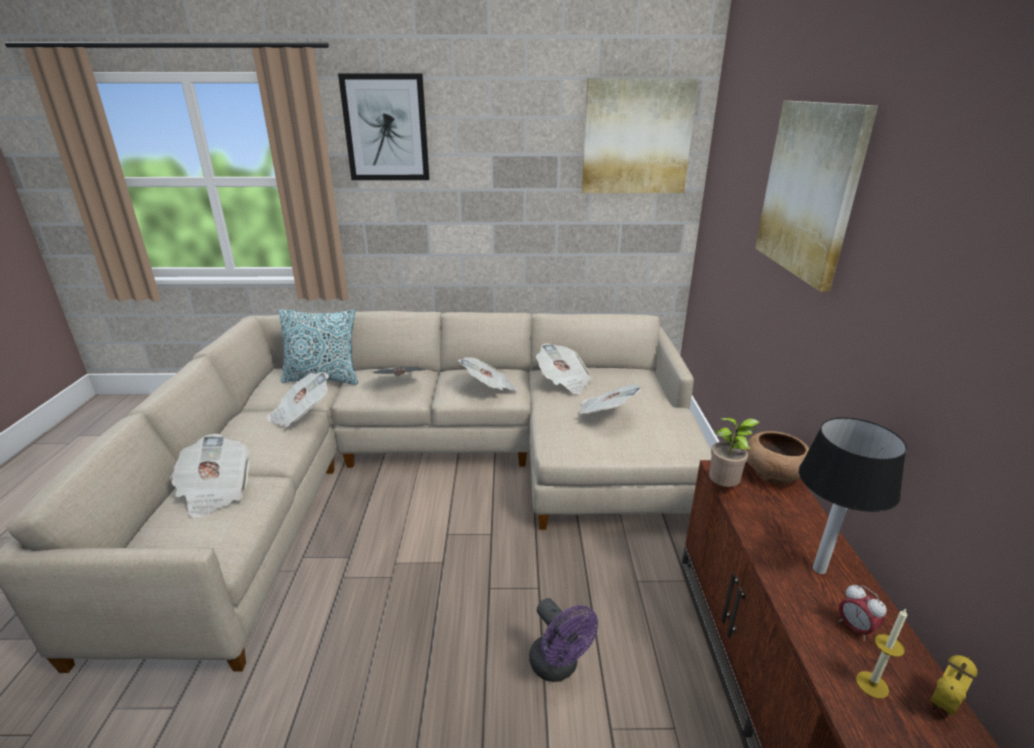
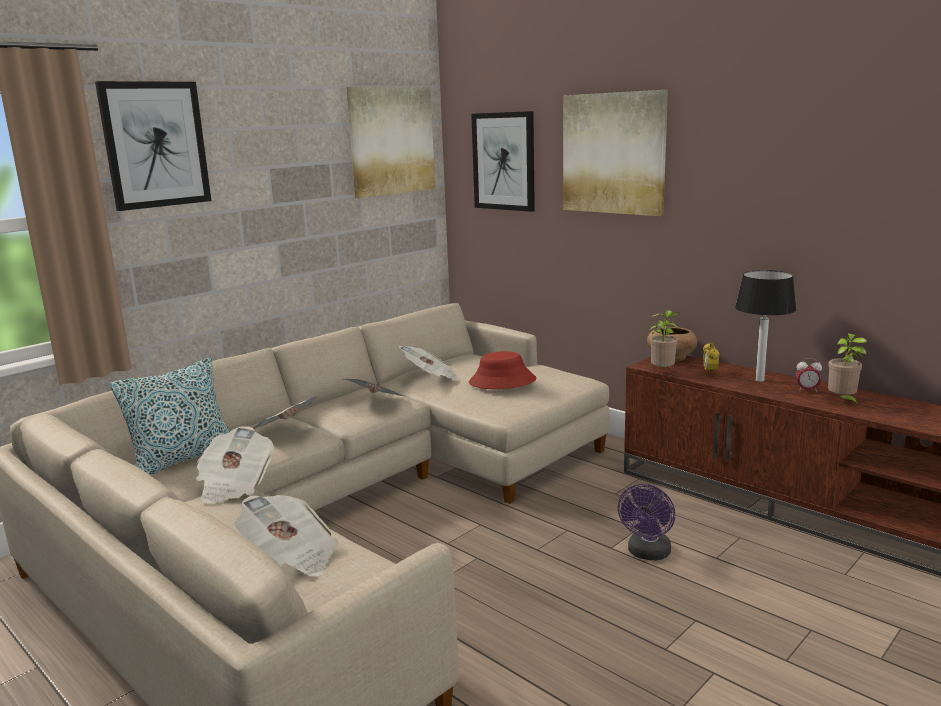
camera: 45 degrees left, 10 degrees down
(558, 667) = (647, 554): purple fan -> purple fan turned 105 degrees clockwise
(606, 413) = (502, 381): newspaper -> red hat
(736, 175) = (504, 161): none -> picture
(872, 684) = (842, 401): candle -> potted plant
(942, 705) = (868, 395): alarm clock -> alarm clock (710, 372)

